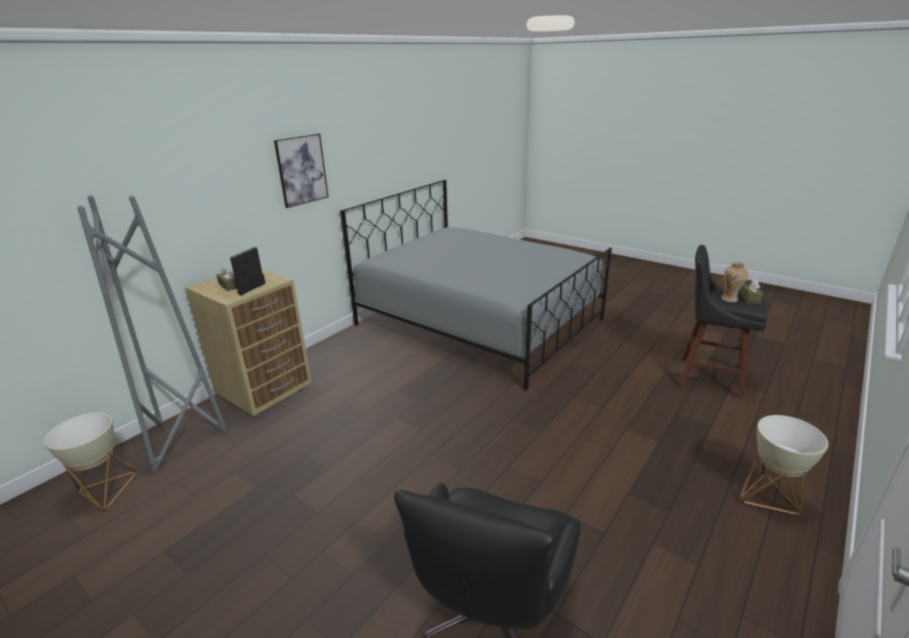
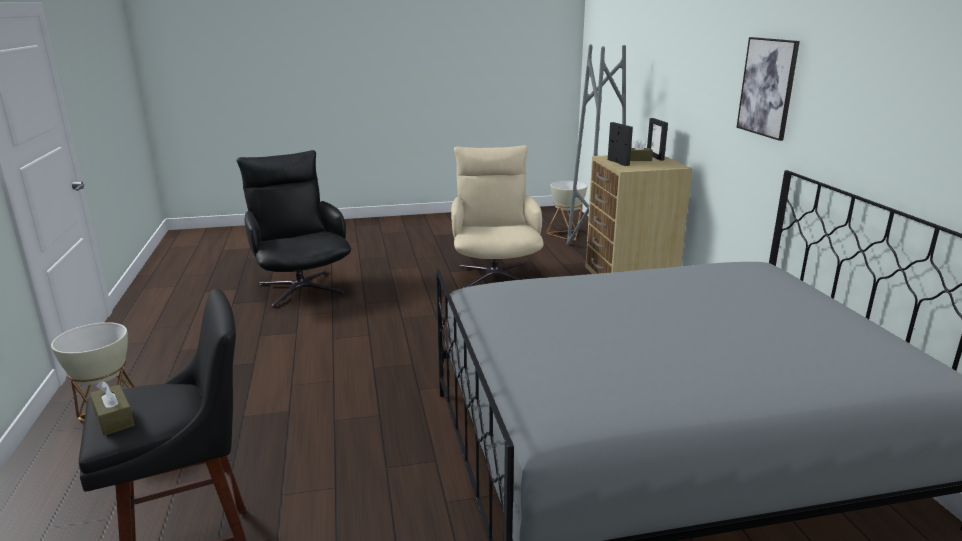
camera: 130 degrees right, 5 degrees down
(211, 283) = (655, 157): none -> picture frame
(306, 471) = (494, 276): none -> beige armchair
(730, 299) = (158, 399): vase -> none

